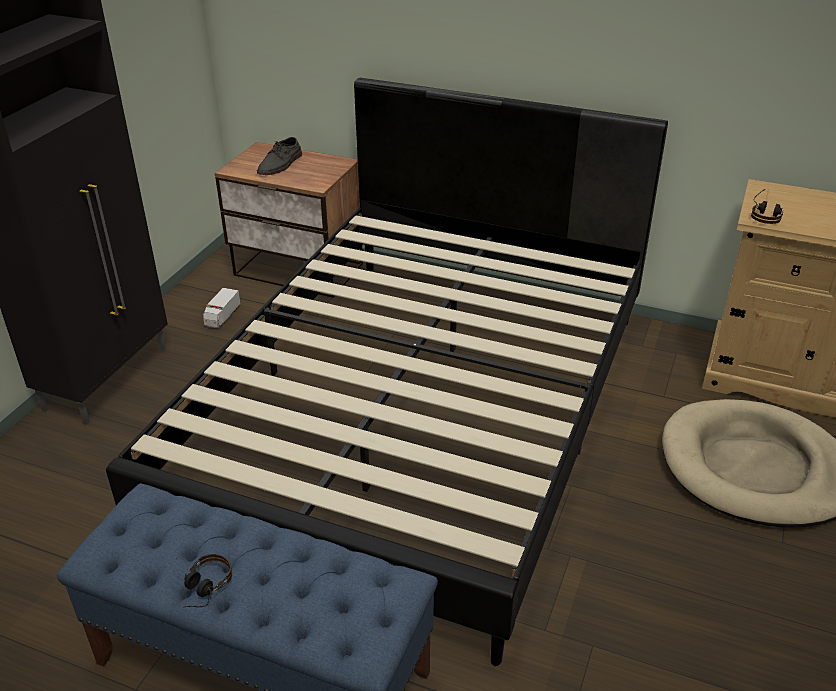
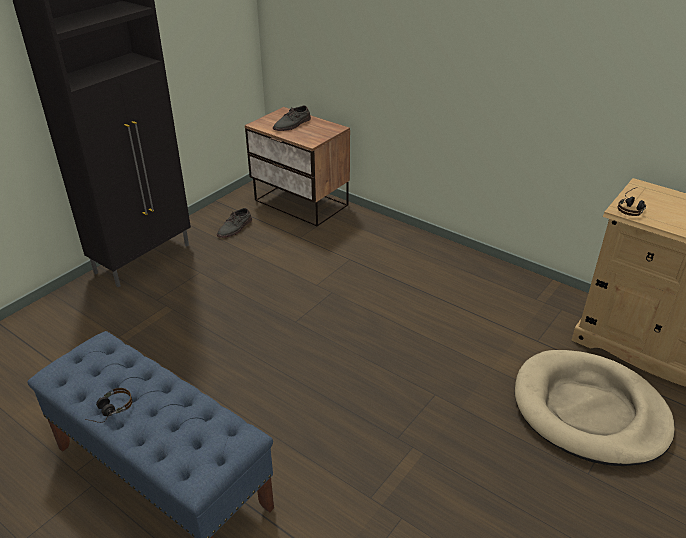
camera: 15 degrees right, 0 degrees up
(222, 316) = (235, 228): toy truck -> grey shoe
(419, 414) = (344, 320): black bed -> none

